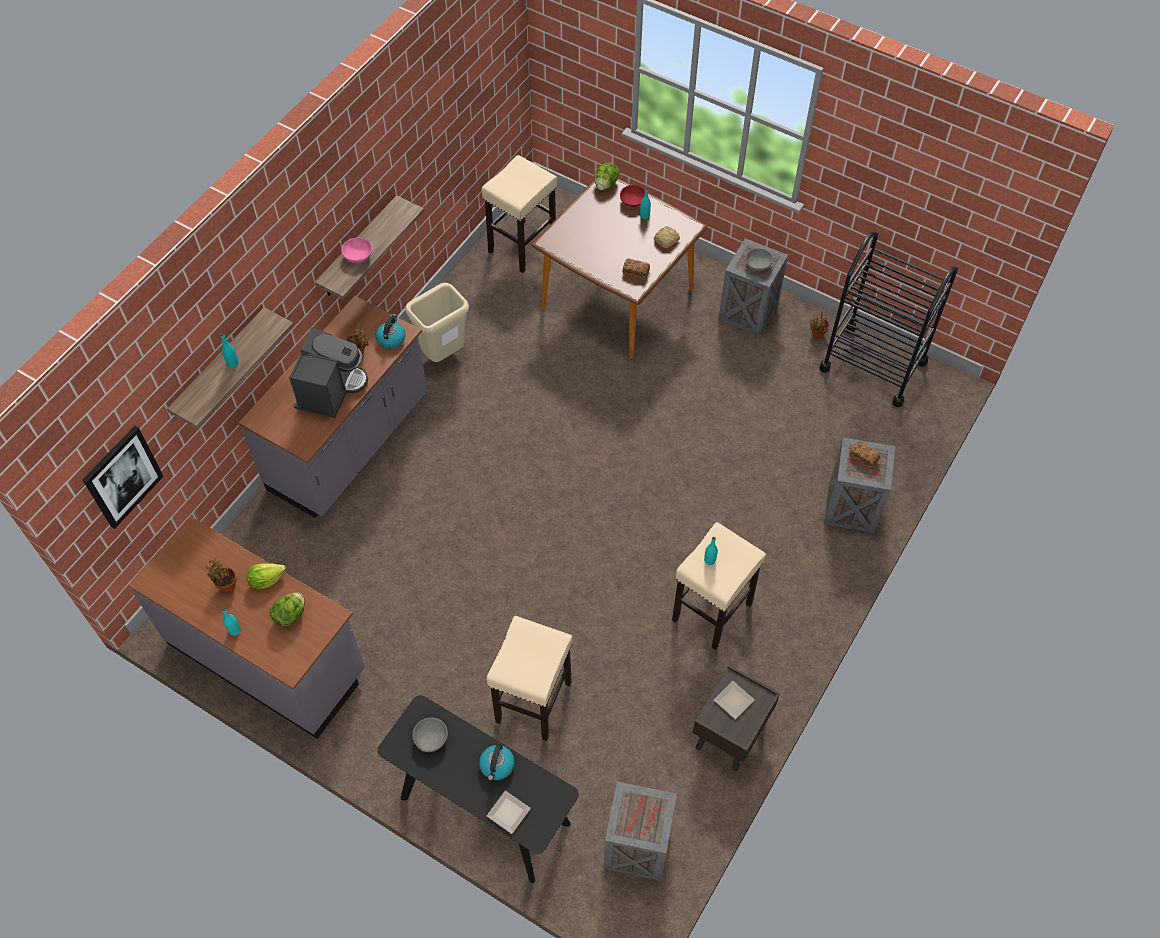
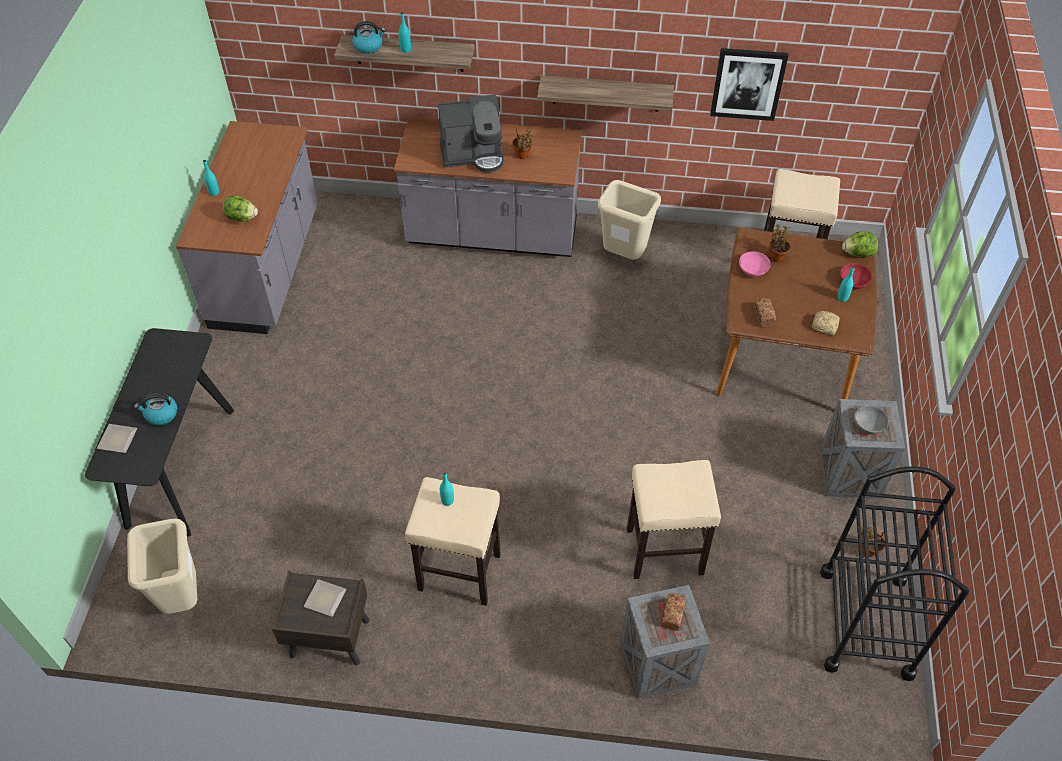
camera: 65 degrees right, 5 degrees down
(122, 476) = (281, 48): picture -> picture (748, 83)
(226, 585) = (253, 171): potted plant -> potted plant (776, 256)
(266, 580) = (268, 191): lettuce -> none
(358, 256) = (586, 88): pink bowl -> pink bowl (752, 270)
(391, 338) = (551, 169): kettle -> kettle (368, 46)
(430, 738) = (172, 359): grey bowl -> none
(533, 703) = (298, 462): beige stool -> beige stool (663, 551)
(636, 847) = (182, 597): crate -> beige trash can

